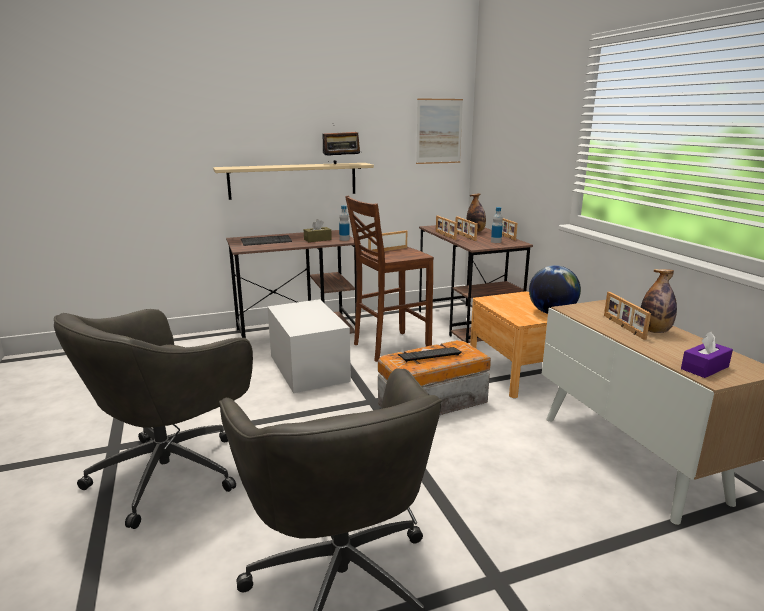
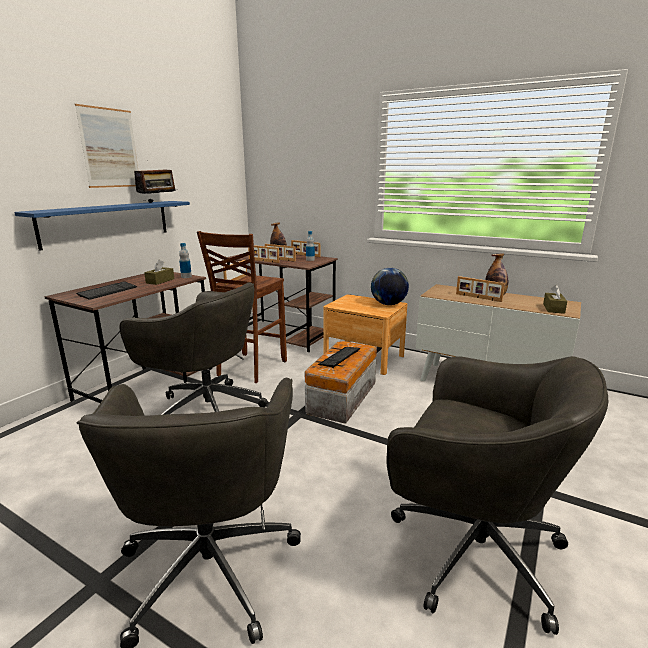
camera: 40 degrees left, 0 degrees up
(293, 180) = (107, 223): beige shelf -> blue shelf
(309, 368) = (206, 409): white storage box -> grey office chair
(439, 131) = (223, 170): picture -> picture (110, 148)
(704, 368) = (553, 308): purple tissue box -> brown tissue box

